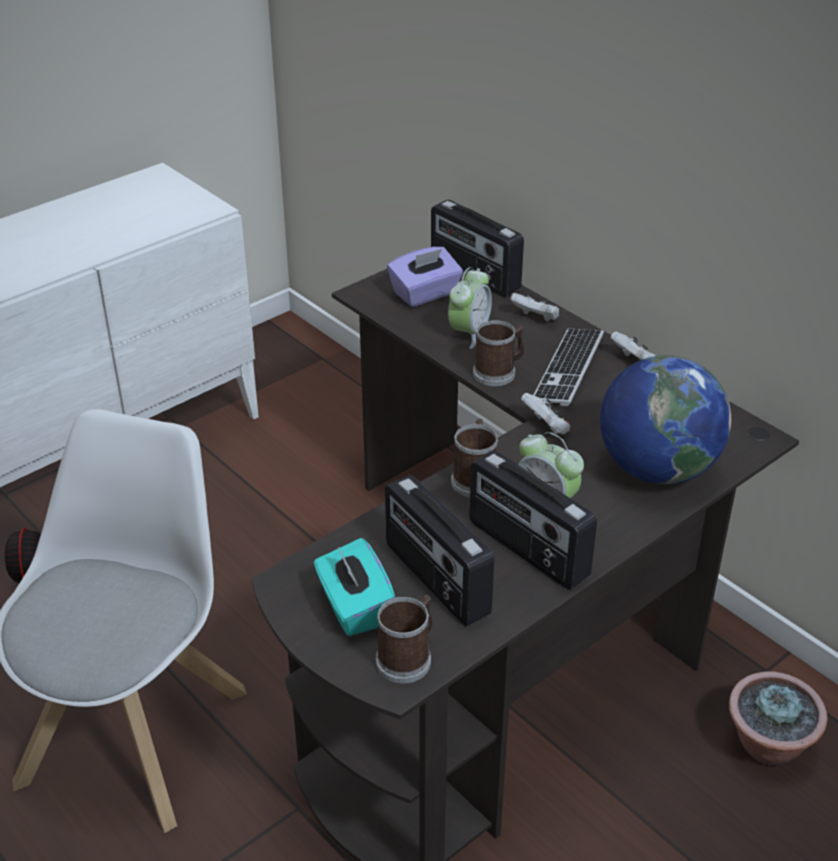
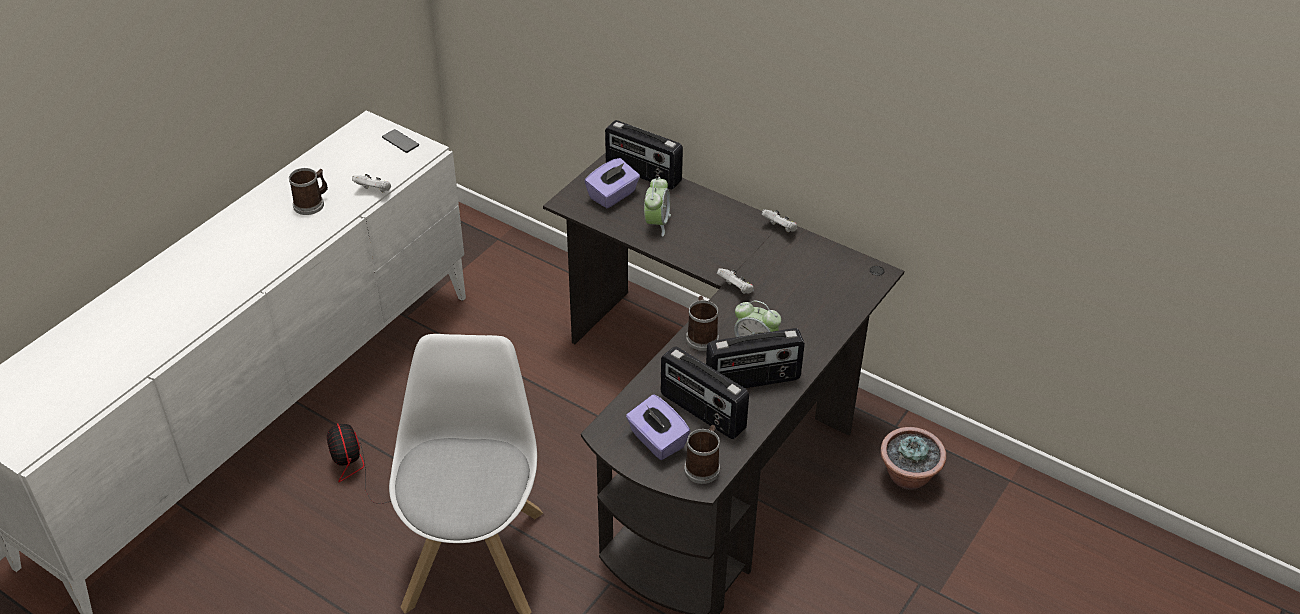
camera: 15 degrees left, 5 degrees up
(184, 198) = (400, 142): none -> phone
(354, 608) = (657, 441): turquoise tissue box -> purple tissue box
(498, 372) = (689, 252): mug -> mug (312, 204)
(527, 550) = (753, 381): radio -> radio turned 45 degrees counterclockwise
(536, 318) = (700, 204): white game controller -> white game controller (374, 191)
(568, 368) = (736, 241): keyboard -> none
(657, 469) = (818, 308): globe -> none

